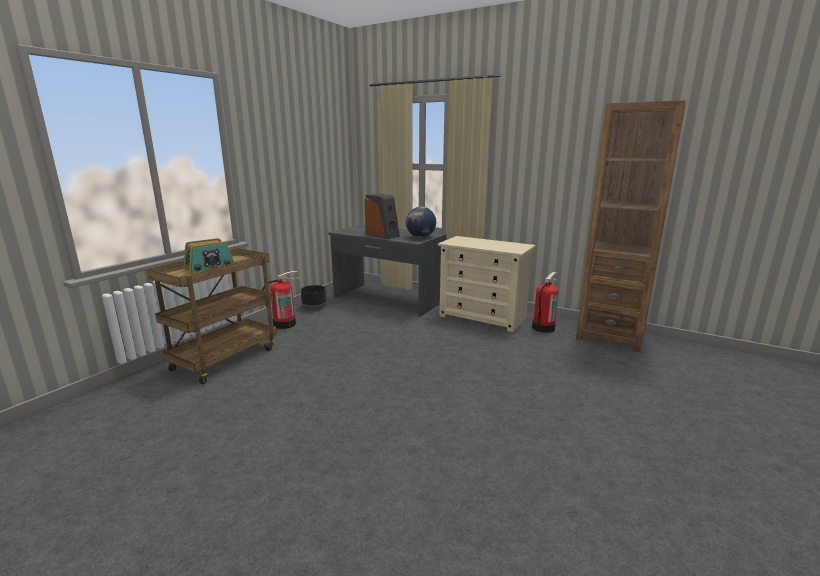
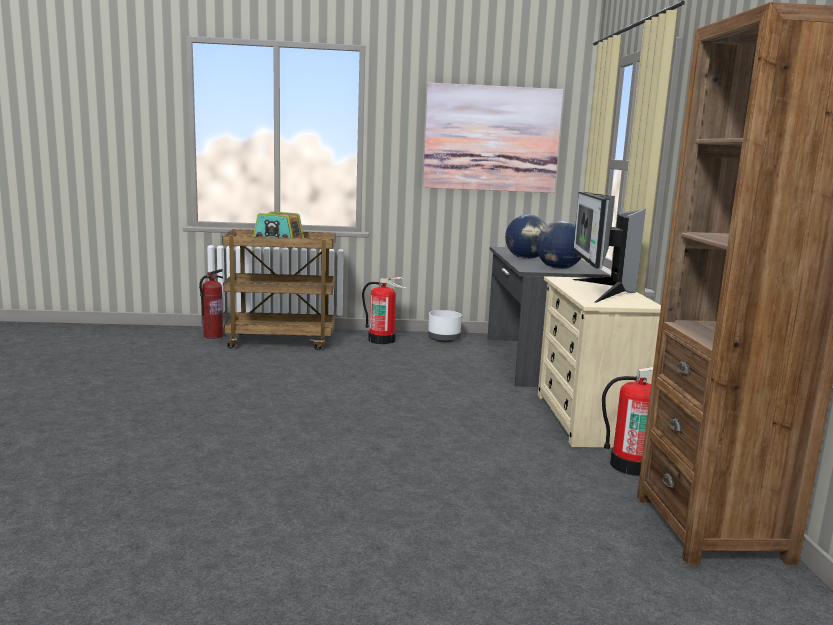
camera: 55 degrees right, 5 degrees down
(151, 384) = (213, 336): none -> fire extinguisher
(309, 153) = (491, 139): none -> picture
(314, 307) = (444, 339): black planter -> white planter
(382, 235) = (526, 259): speaker -> globe
(487, 244) = (599, 291): none -> monitor

